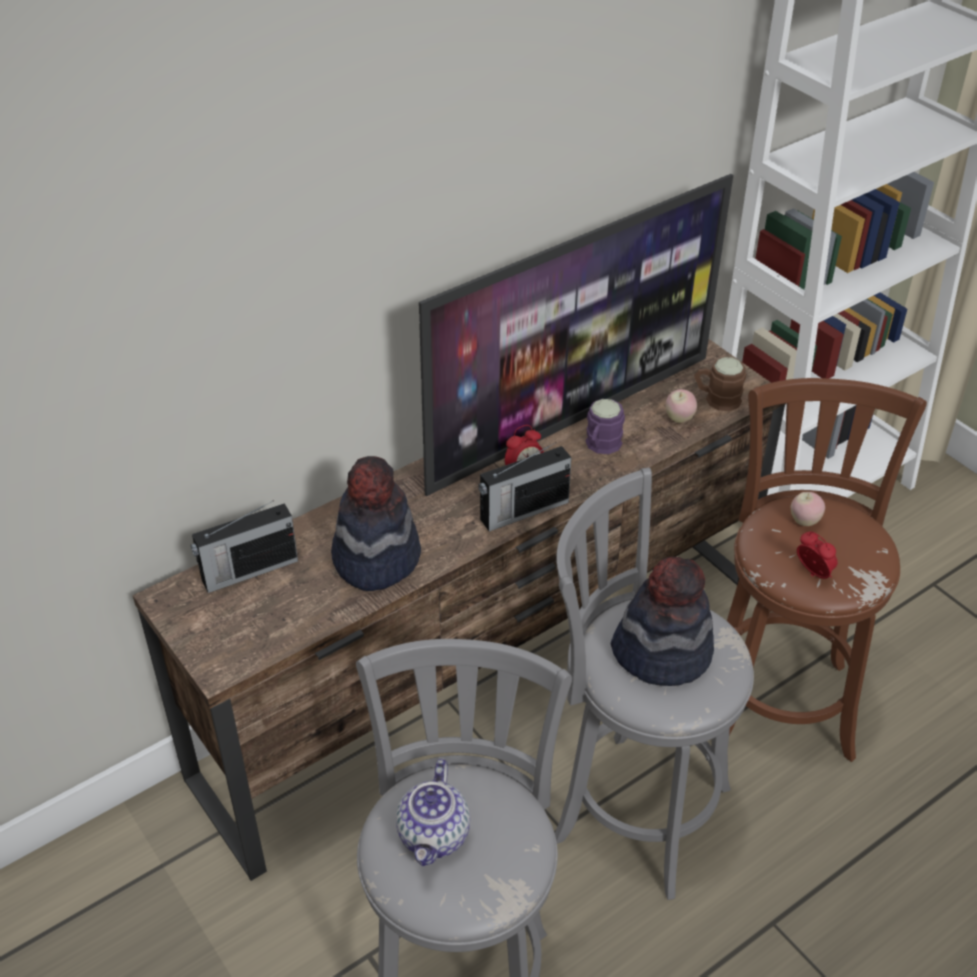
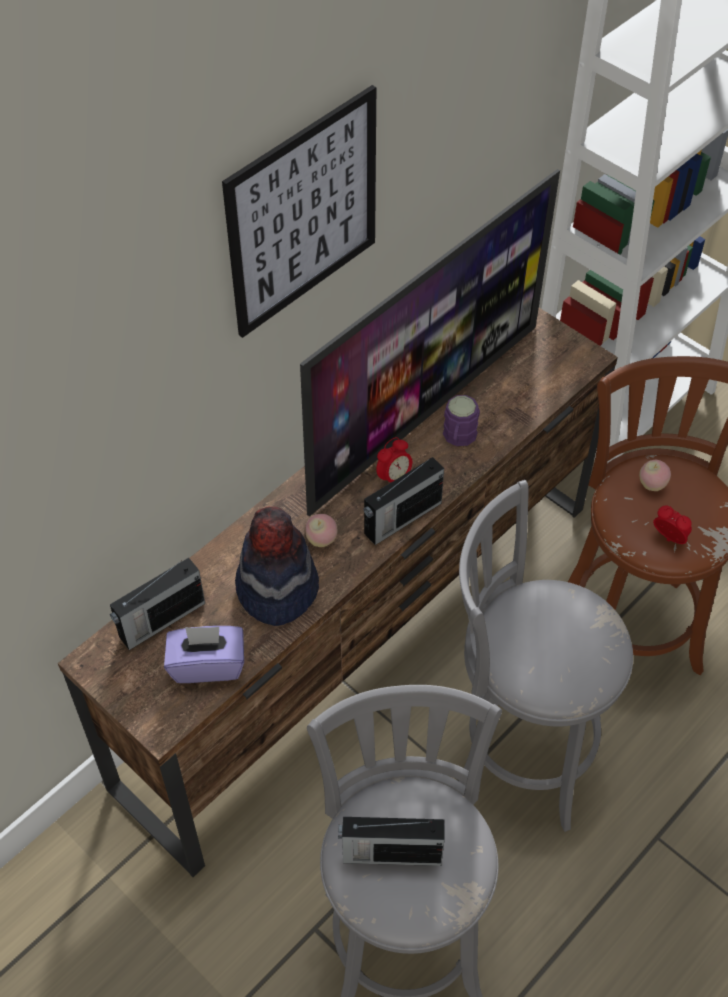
camera: 10 degrees left, 10 degrees up
(284, 617) = (207, 664): none -> purple tissue box
(435, 836) = (390, 854): teapot -> radio
(443, 152) = (303, 213): none -> picture
(662, 652) = (551, 639): hat -> none
(679, 418) = (524, 397): apple -> apple (321, 540)
(716, 399) = (554, 371): brown mug -> none

